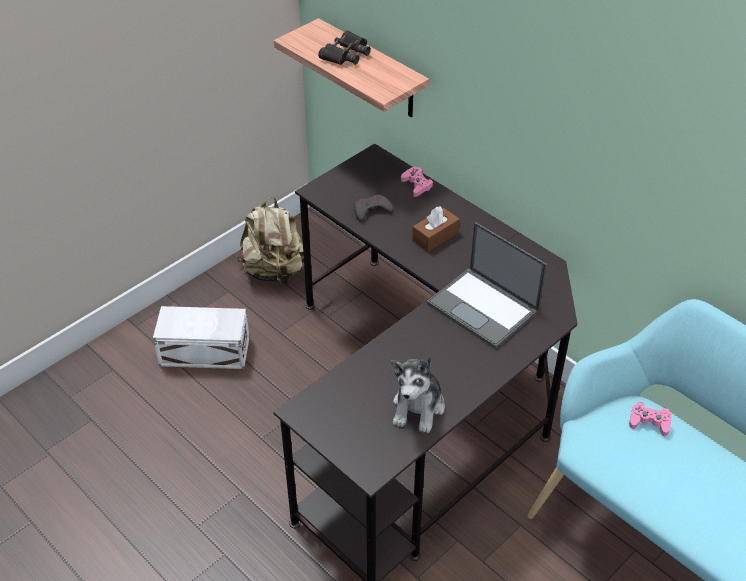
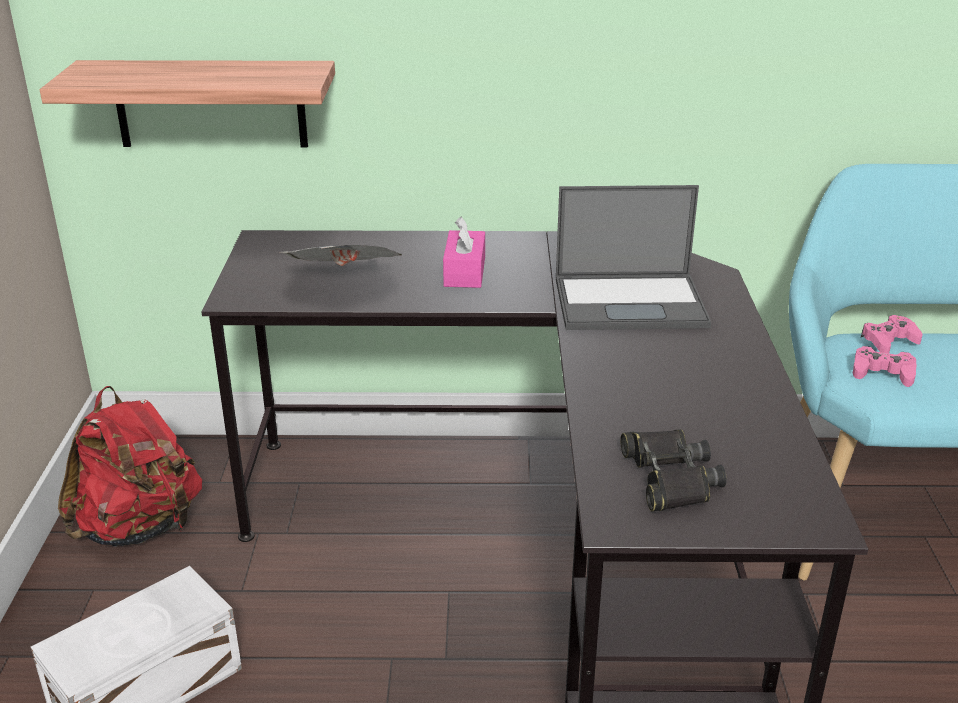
camera: 45 degrees left, 15 degrees down
(274, 271) = (140, 527): beige backpack -> red backpack
(346, 54) = (180, 72): black binoculars -> black binoculars (669, 478)
(372, 210) = (345, 284): grey game controller -> newspaper
(417, 185) = (362, 242): pink game controller -> pink game controller (882, 373)
(418, 407) = (740, 424): plush toy -> none
(435, 236) = (464, 272): brown tissue box -> pink tissue box

